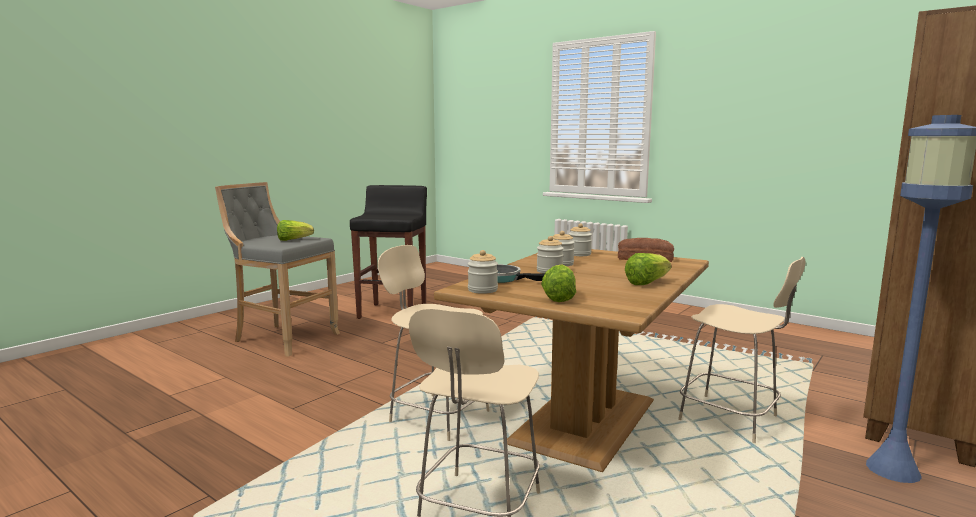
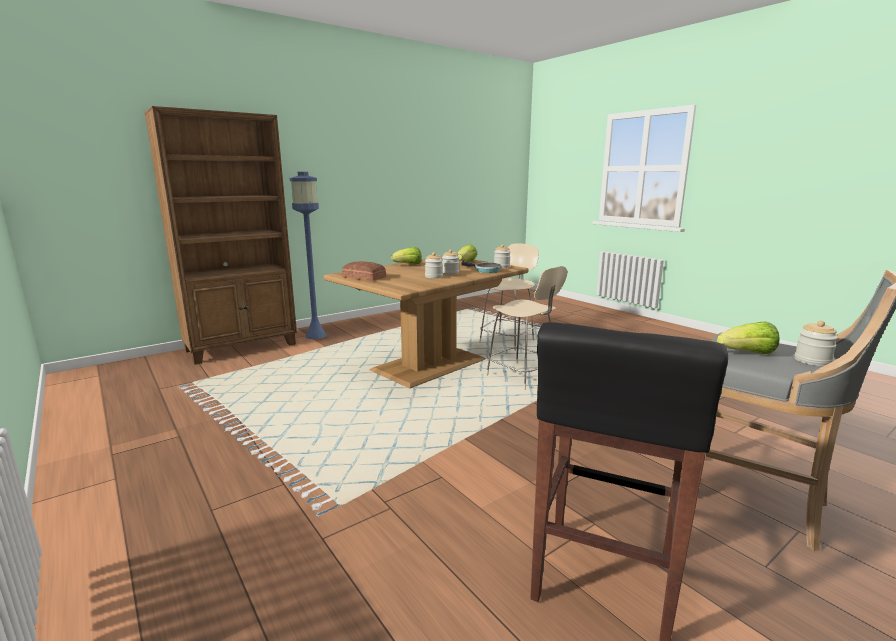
camera: 165 degrees left, 5 degrees up
(579, 254) = (403, 283): jar -> jar (812, 361)
(731, 420) = (343, 357): beige chair -> none

